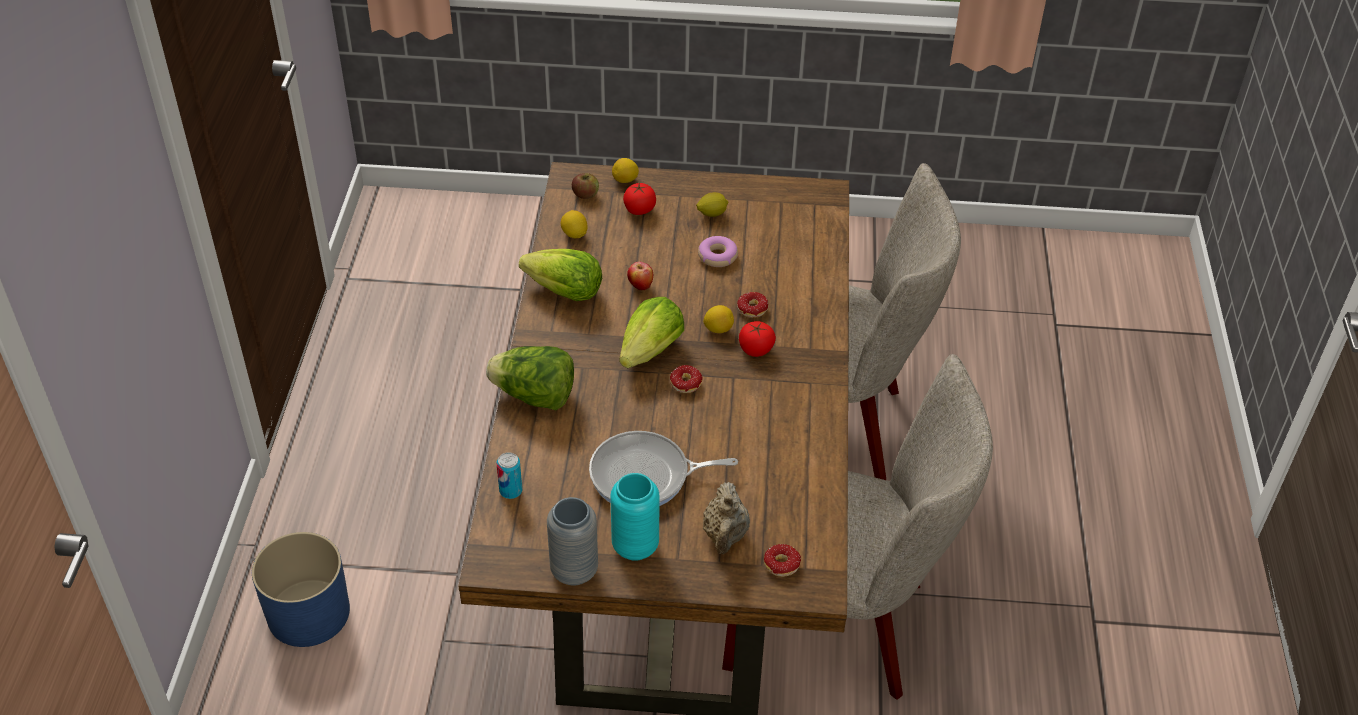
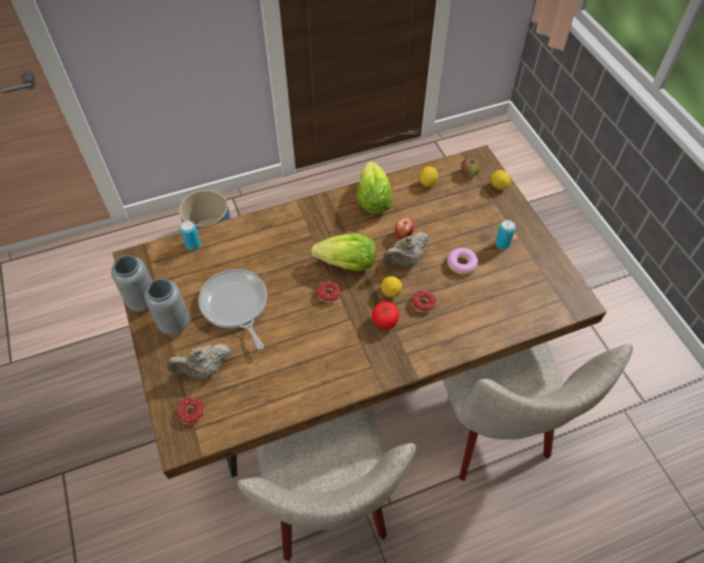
camera: 65 degrees right, 10 degrees up
(534, 396) = (274, 223): lettuce -> none
(635, 546) = (174, 324): turquoise vase -> grey vase
(639, 210) = (475, 204): tomato -> none
(681, 300) = (405, 261): none -> beige teapot
(712, 214) = (502, 244): lemon -> can

